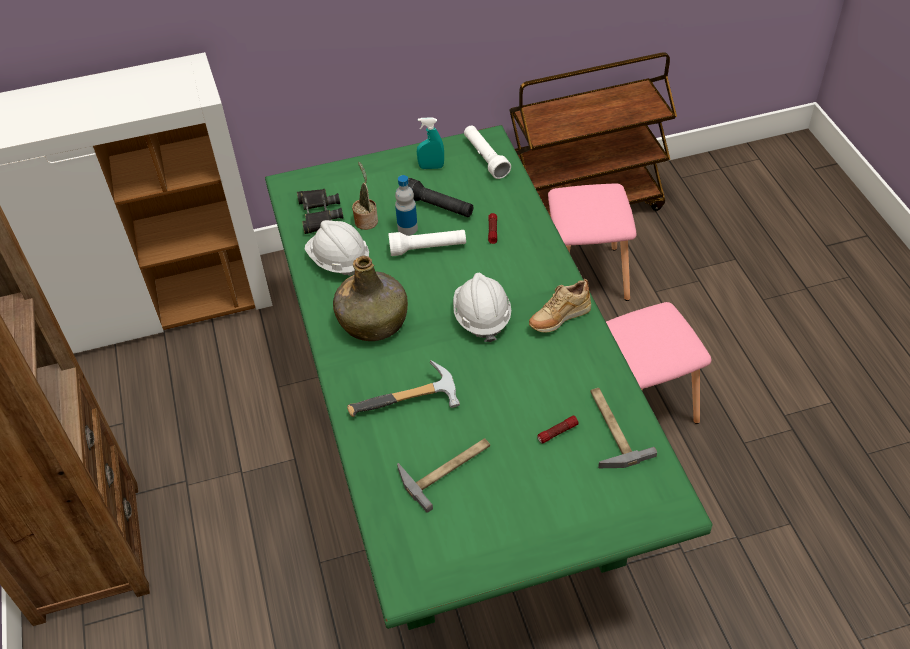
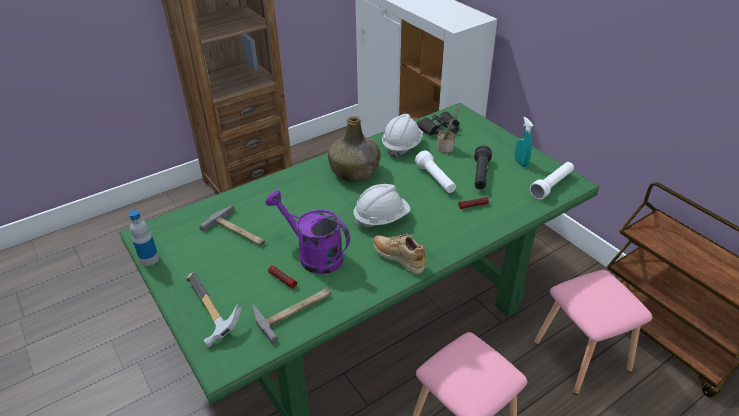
camera: 70 degrees right, 10 degrees down
(407, 228) = (450, 166): bottle -> bottle (149, 259)
(408, 405) = (287, 202): hammer -> hammer (207, 313)
(524, 395) = (313, 255): none -> purple watering can

